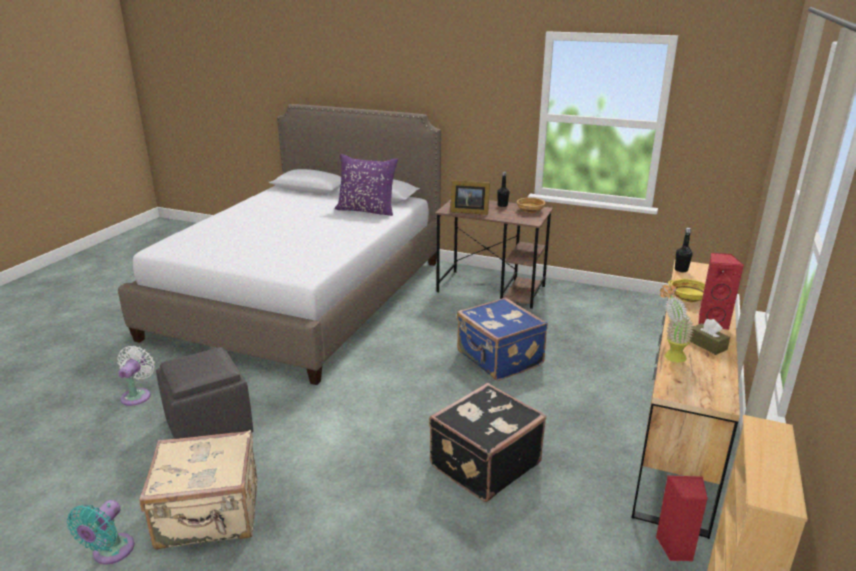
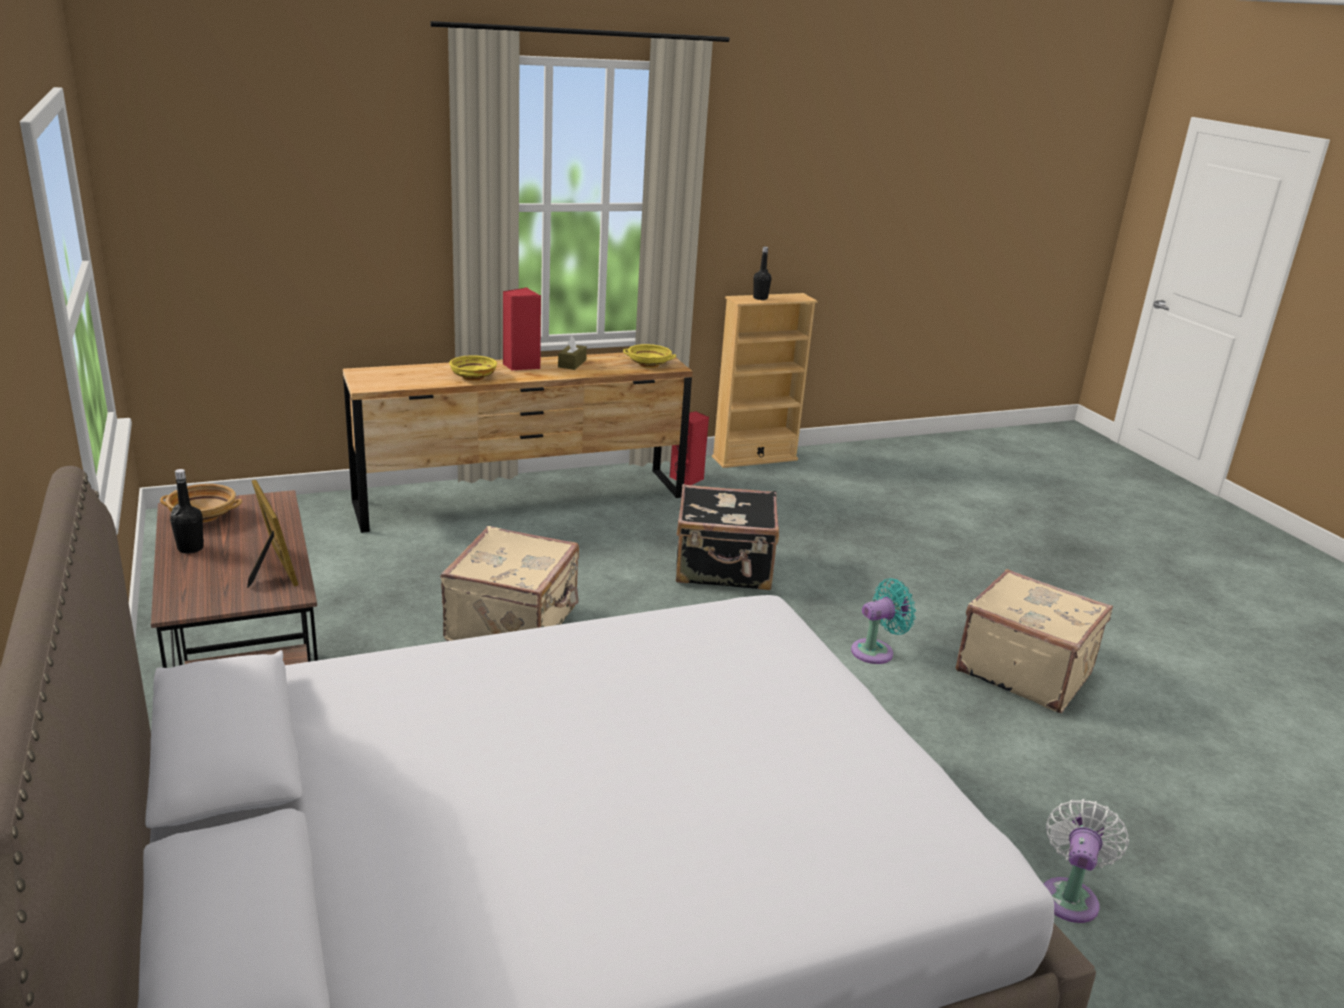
camera: 135 degrees left, 0 degrees up
(110, 552) = (1138, 694): turquoise fan -> turquoise fan (876, 651)
(137, 395) = (1070, 896): white fan -> white fan turned 150 degrees clockwise
(210, 426) = (973, 765): grey ottoman -> none
(367, 210) = (370, 708): purple pillow -> none
(498, 359) = (514, 625): blue suitcase -> beige suitcase
(669, 355) = (616, 372): potted plant -> none
(681, 270) = (389, 386): black bottle -> black bottle (760, 298)
(686, 381) = (648, 364): none -> yellow bowl

